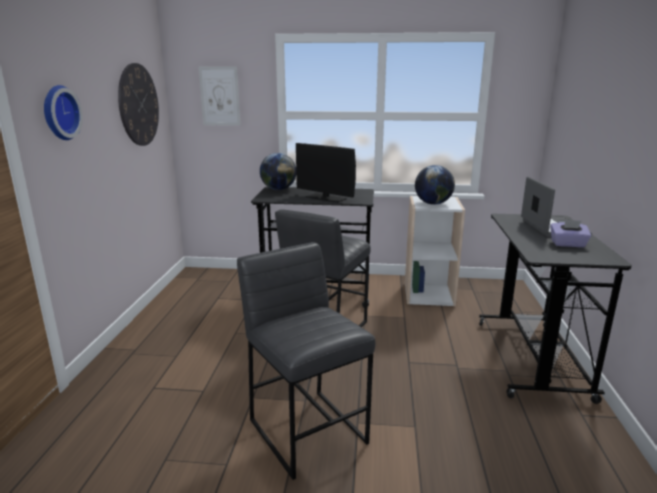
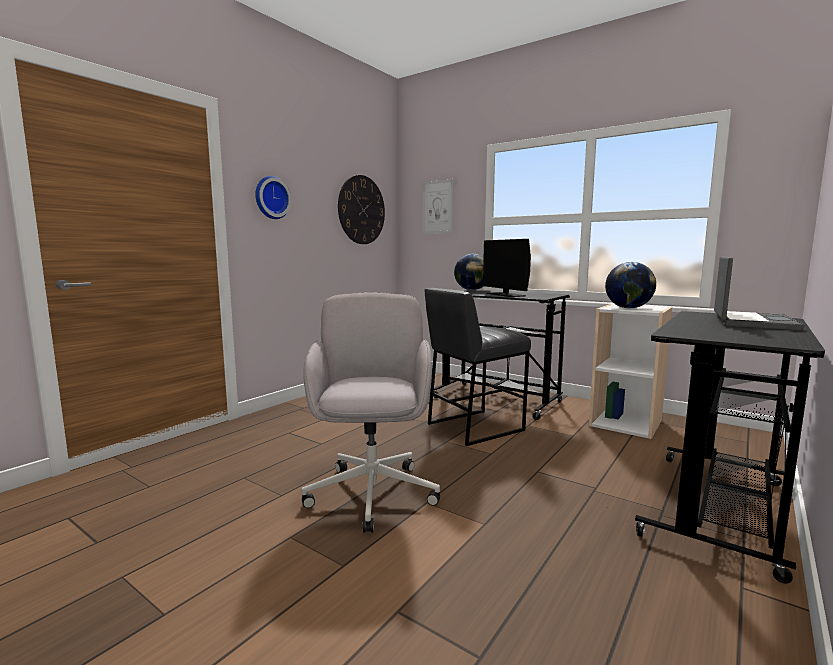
camera: 30 degrees right, 10 degrees down
(306, 430) = (372, 493): grey stool -> grey office chair
(568, 244) = (746, 331): purple tissue box -> none

